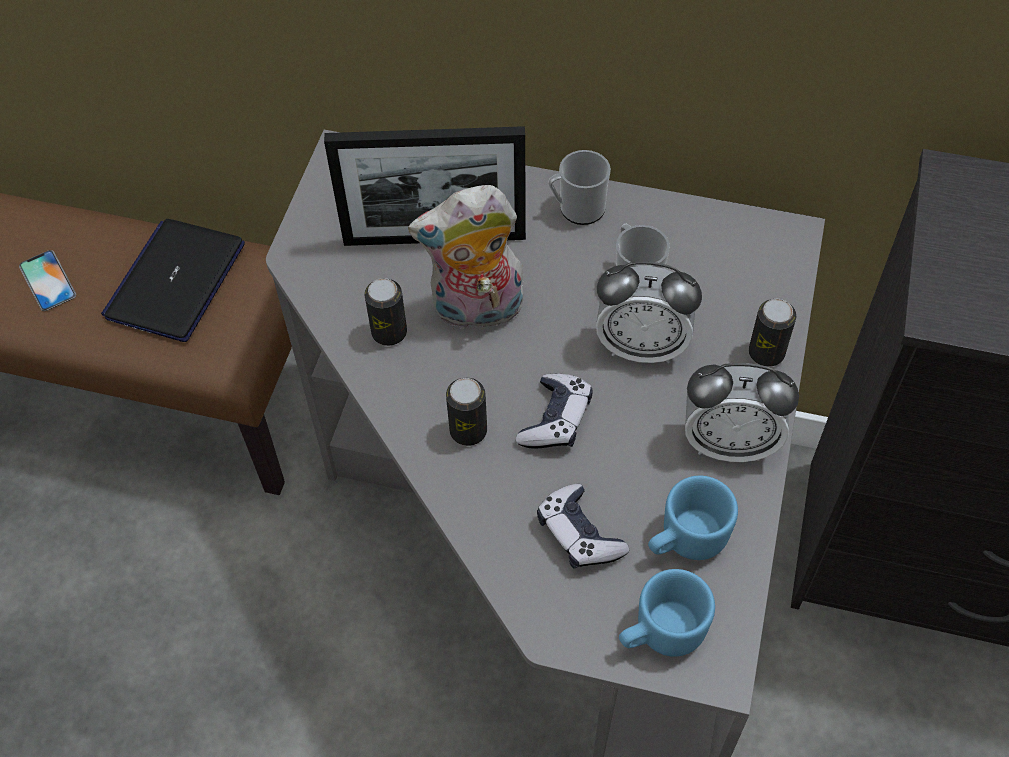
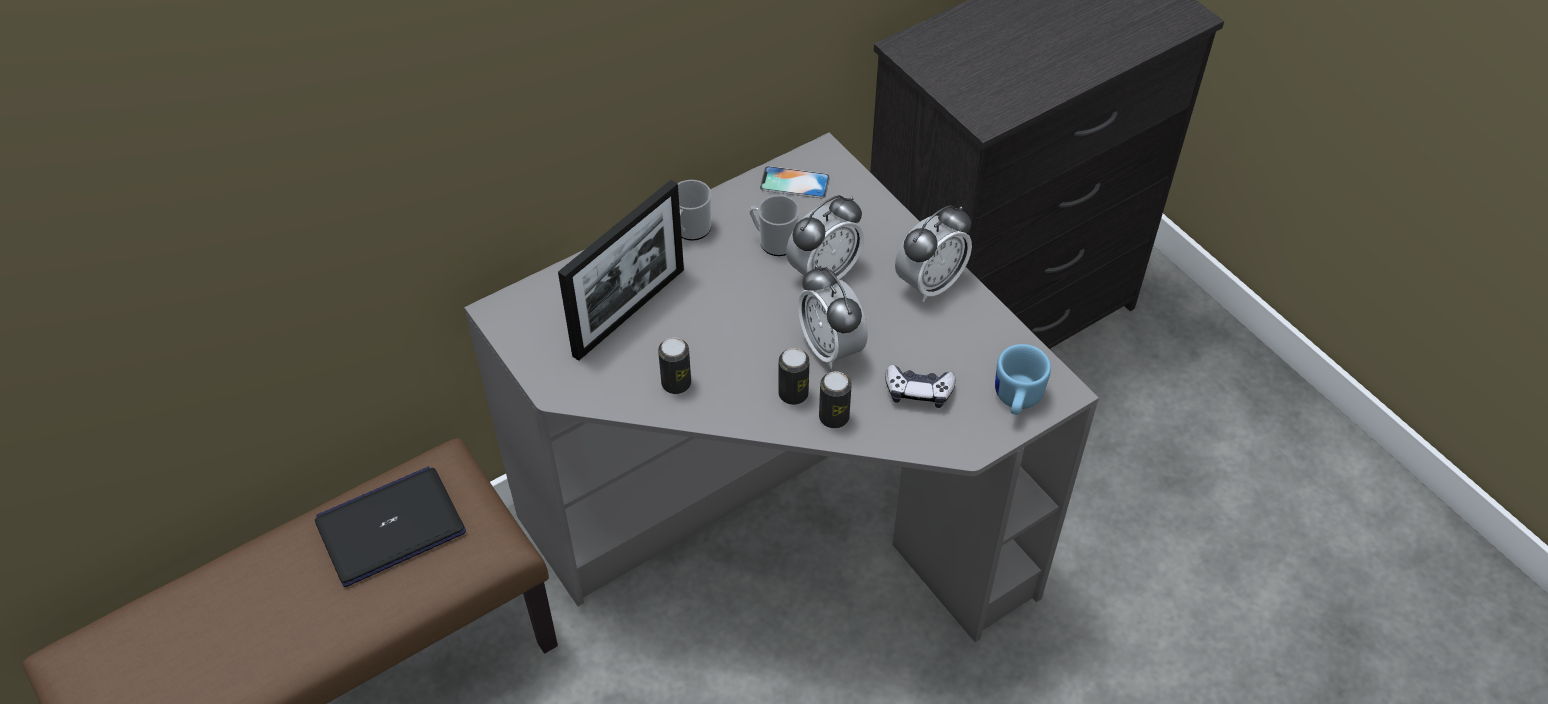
camera: 50 degrees left, 5 degrees down
(47, 280) = (288, 610): phone -> phone (794, 182)
(176, 281) = (391, 527): laptop -> laptop turned 90 degrees clockwise
(476, 311) = (710, 330): plush toy -> none
(555, 419) = (830, 348): game controller -> alarm clock
(685, 540) = (970, 348): blue mug -> none
(766, 353) = (890, 224): can -> can (834, 417)

